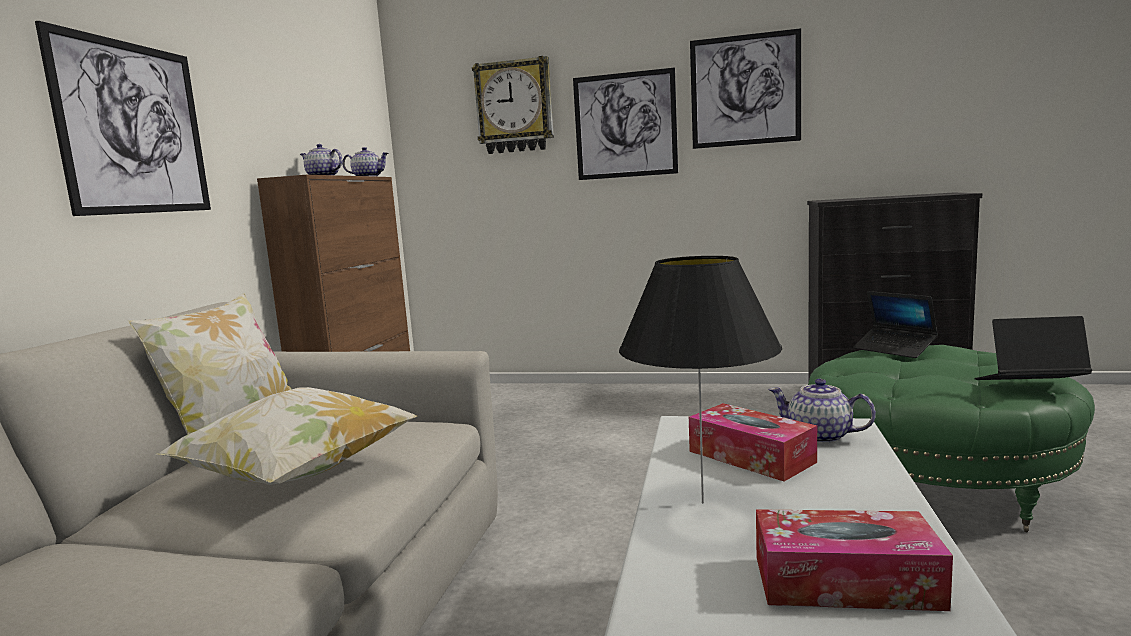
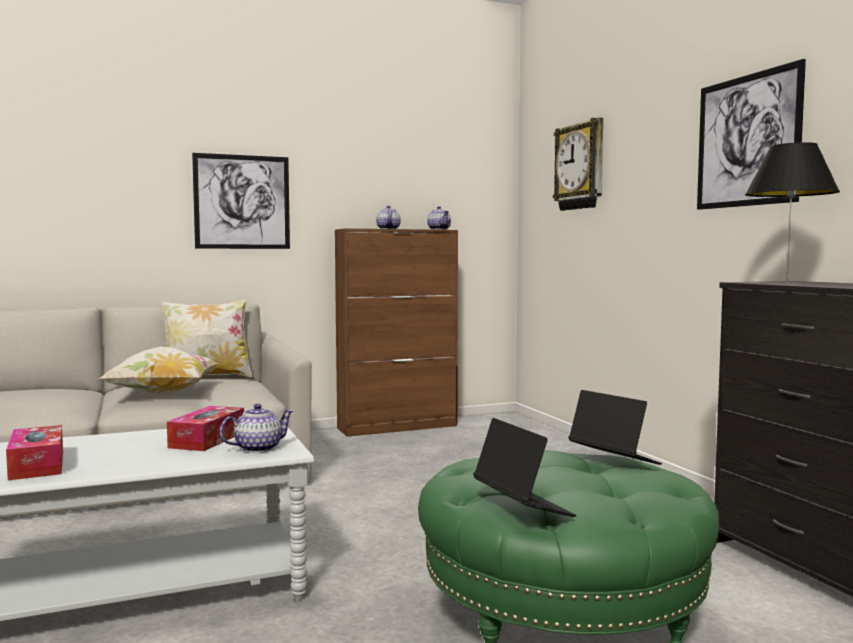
camera: 55 degrees right, 5 degrees down
(625, 125) = (649, 183): picture -> none
(702, 502) = (130, 439): black table lamp -> black table lamp (787, 282)
(820, 436) = (257, 448): teapot -> teapot turned 60 degrees clockwise
(894, 349) = (613, 460): laptop -> laptop turned 120 degrees clockwise

